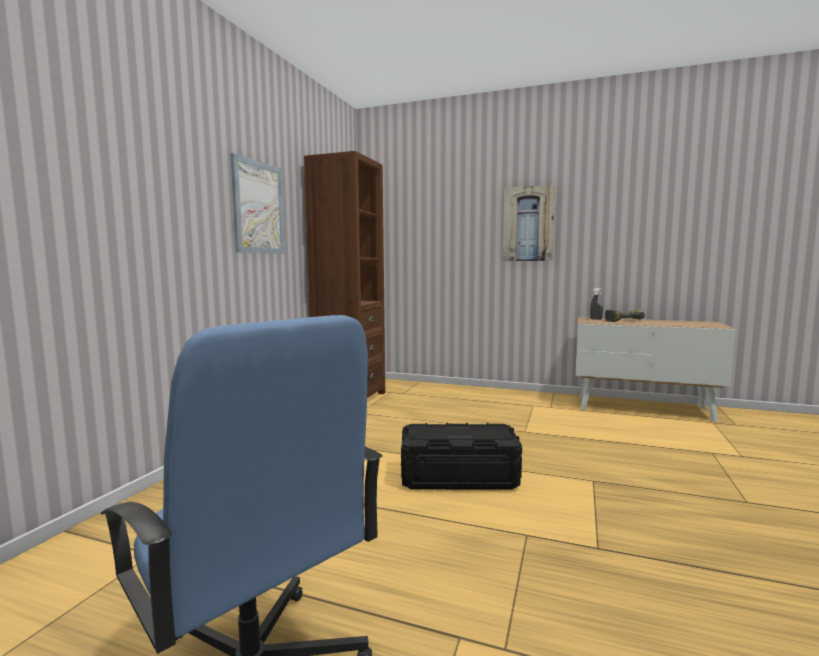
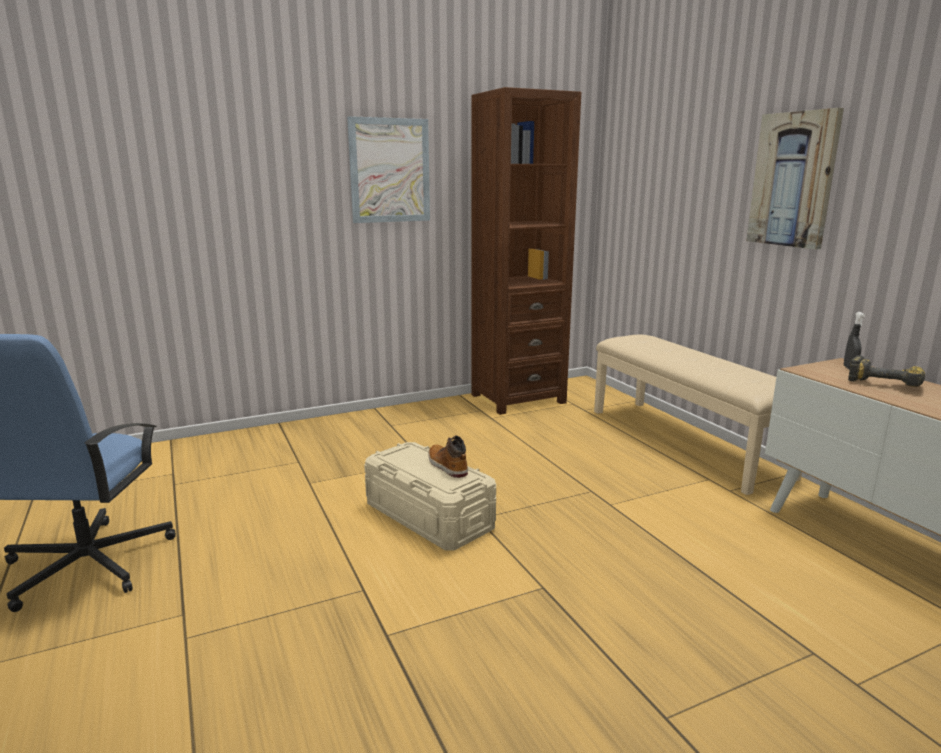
camera: 45 degrees right, 10 degrees up
(459, 477) = (429, 517): black storage box -> beige storage box
(469, 427) = (447, 466): none -> boot
(486, 393) = (685, 442): none -> beige bench

